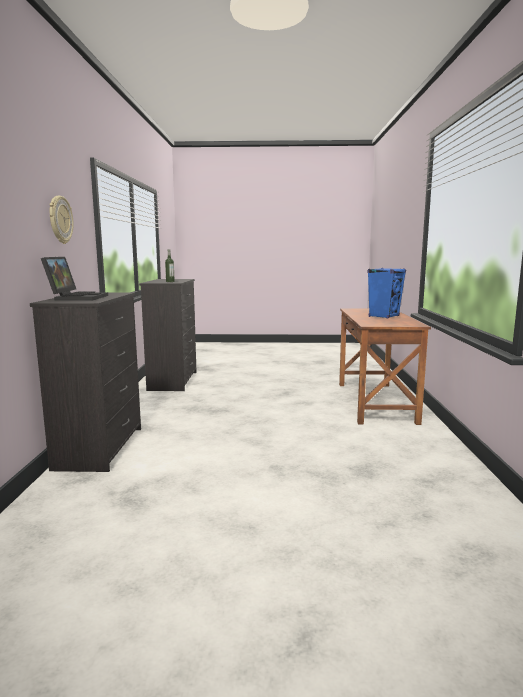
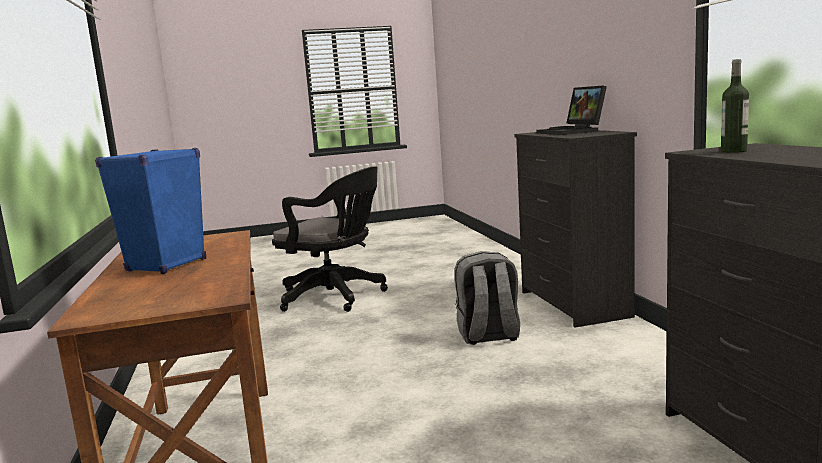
camera: 165 degrees right, 0 degrees up
(60, 220) = (617, 40): wall clock -> none
(201, 433) = (488, 336): none -> grey backpack
(303, 519) = (336, 297): none -> black office chair

